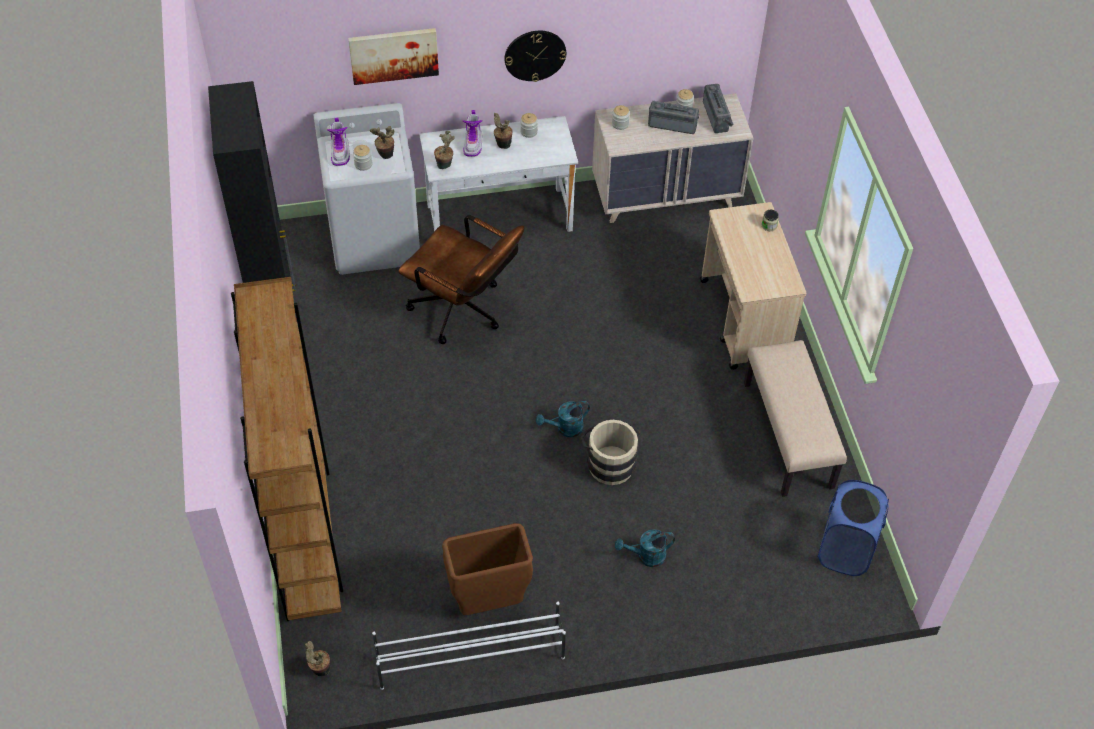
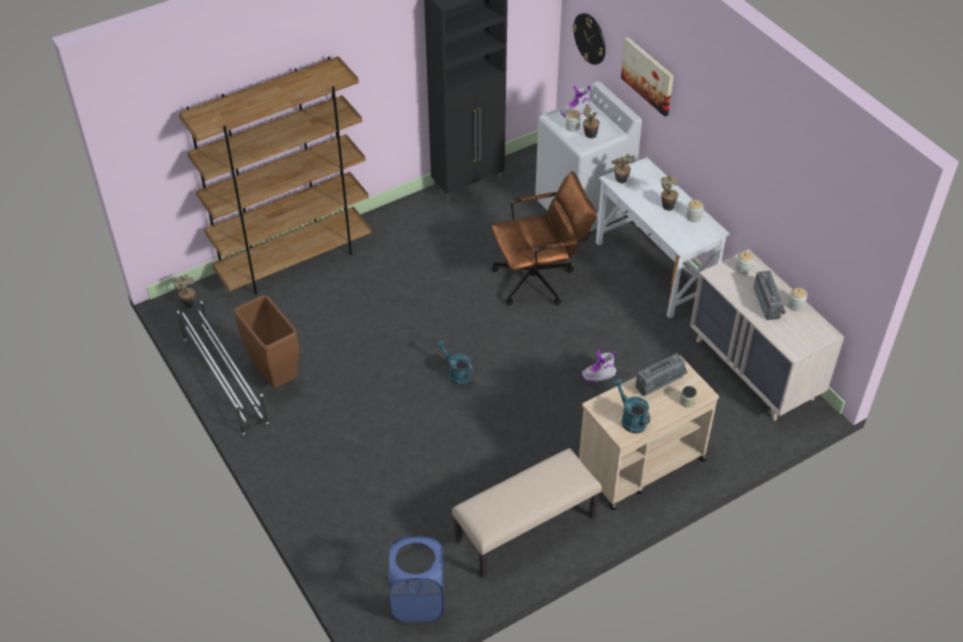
camera: 70 degrees right, 5 degrees down
(464, 312) = (540, 279): brown office chair -> brown office chair turned 120 degrees counterclockwise
(473, 144) = (656, 189): boot -> boot (599, 375)
(535, 55) = (724, 158): wall clock -> wall clock (590, 38)
(609, 462) = (437, 411): beige bucket -> none
(646, 556) = (354, 460): turquoise watering can -> turquoise watering can (630, 419)
(718, 117) = (802, 331): radio -> radio (660, 384)

